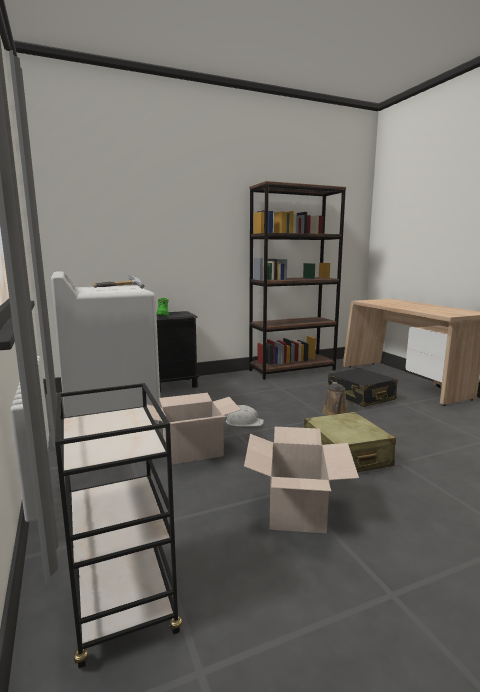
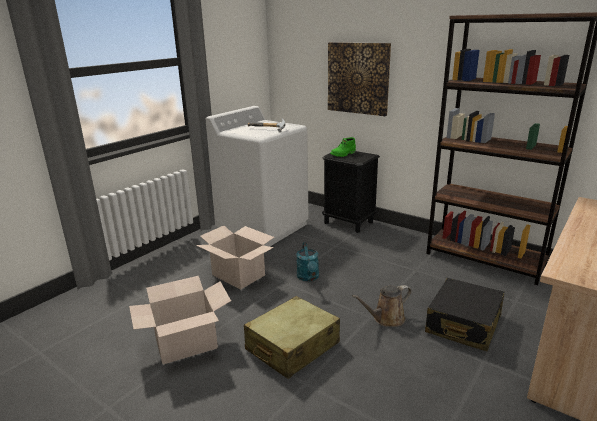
camera: 60 degrees right, 10 degrees up
(123, 603) = (77, 314): black cart -> none
(157, 240) = (358, 78): none -> picture
(244, 422) = (308, 277): white hard hat -> turquoise watering can

